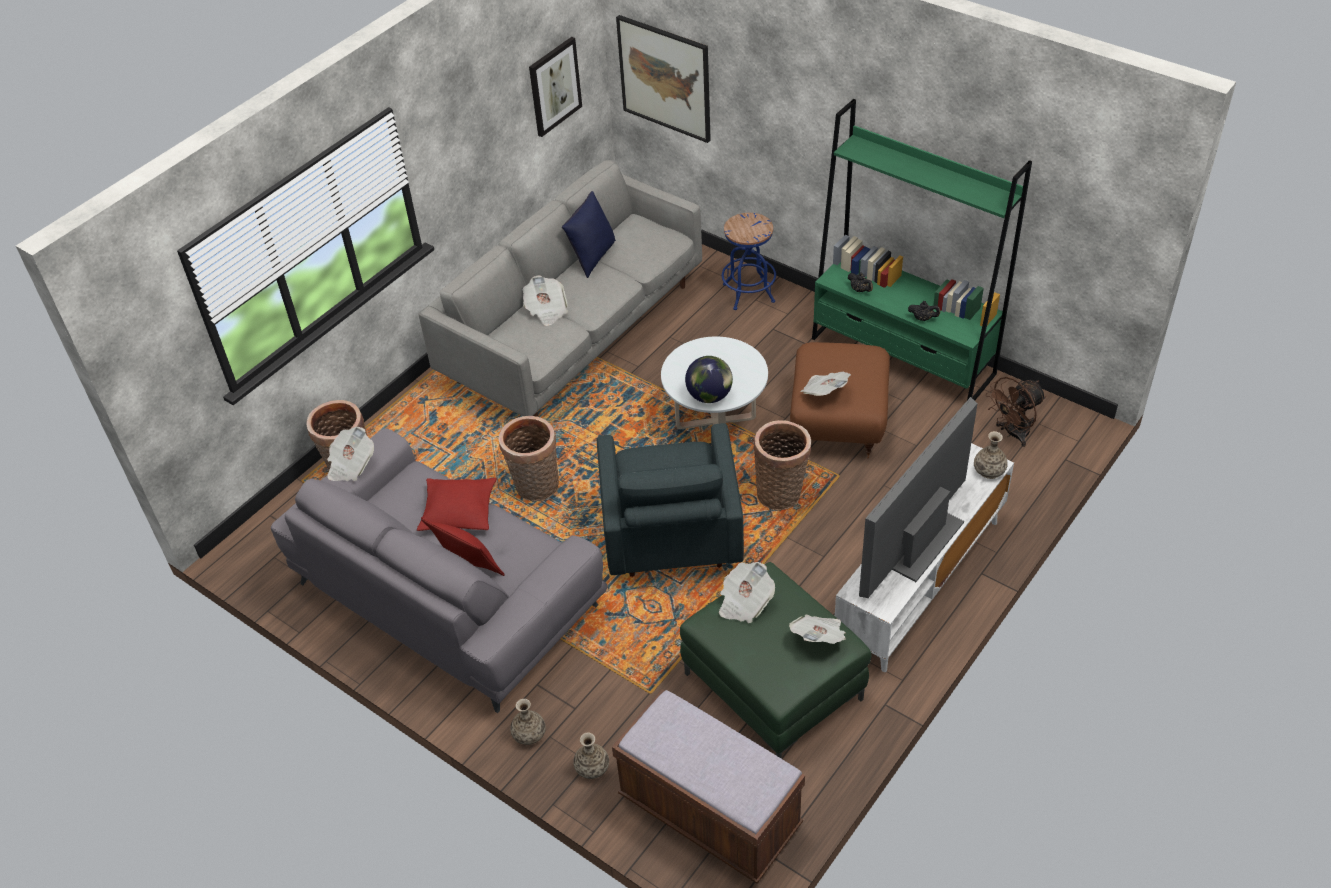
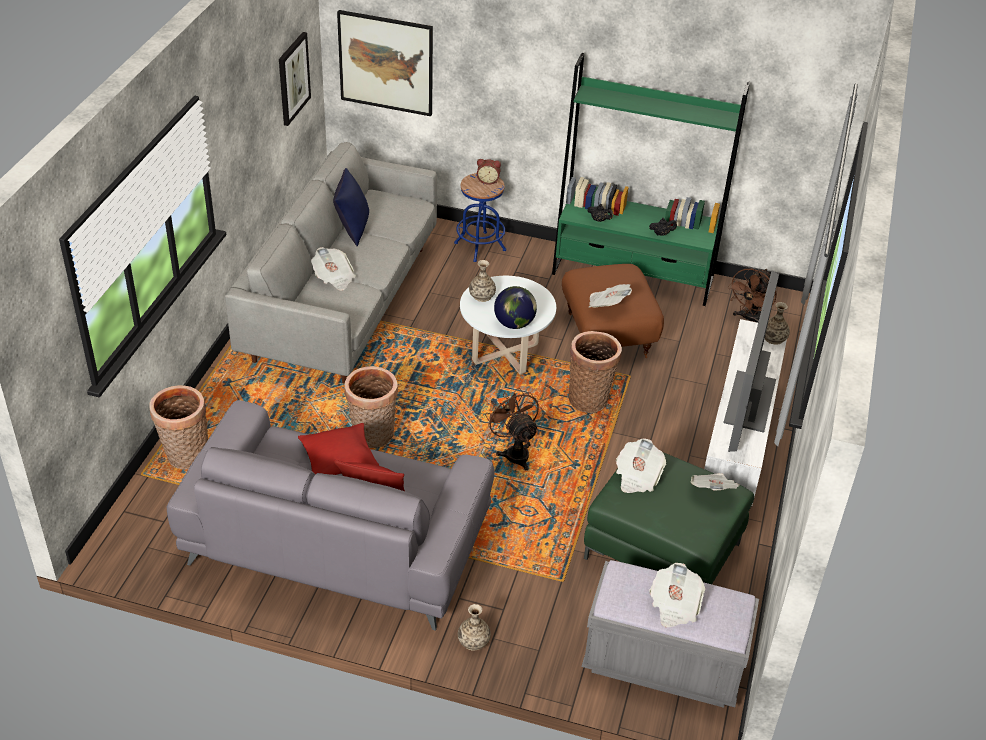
camera: 25 degrees left, 5 degrees down
(351, 465) = (221, 437): newspaper -> newspaper (674, 606)
(592, 768) = (544, 654): vase -> vase (482, 296)
(670, 537) = (514, 452): grey armchair -> brown fan
(709, 813) = (663, 664): brown bench -> grey bench
(757, 223) = (488, 180): none -> alarm clock

